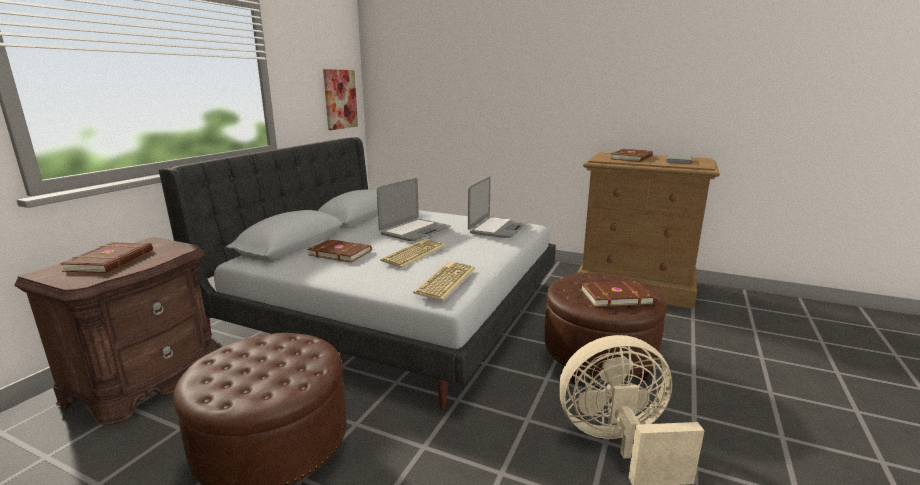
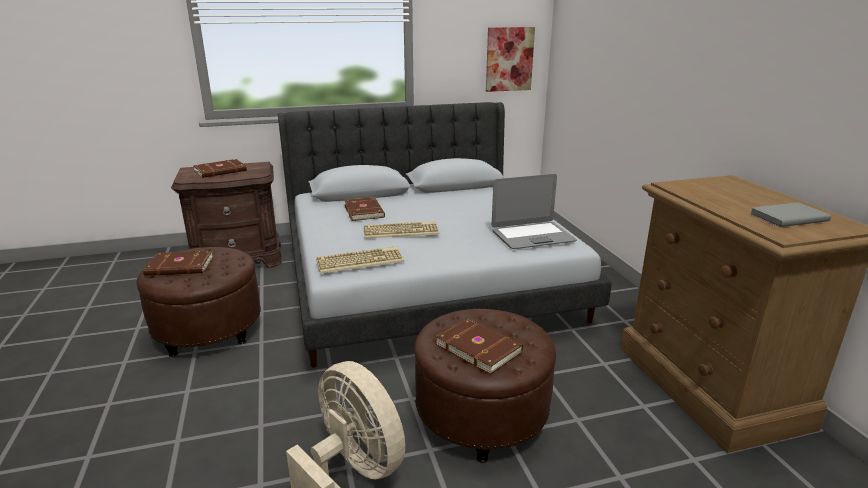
camera: 50 degrees right, 5 degrees up
(415, 231) = (457, 212): laptop -> none
(632, 158) = (734, 194): brown book -> brown book (180, 267)

